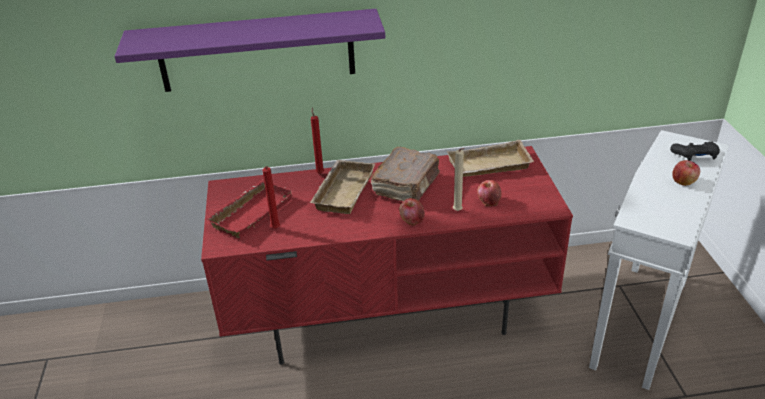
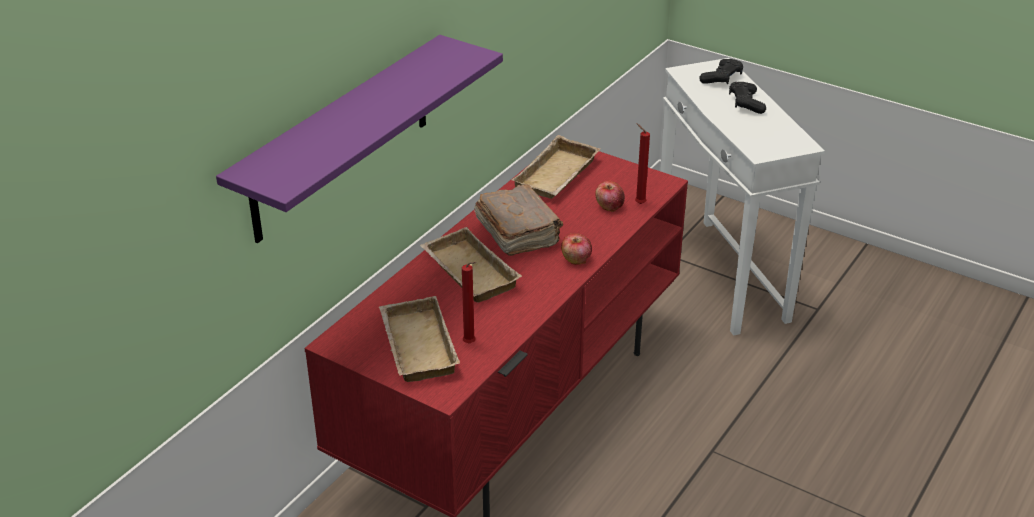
camera: 50 degrees left, 0 degrees up
(251, 212) = (415, 345): red tray -> beige tray
(320, 173) = (413, 270): red candle -> red candle (638, 203)
(458, 211) = (600, 229): beige candle -> none
(683, 181) = (746, 103): apple -> black game controller

